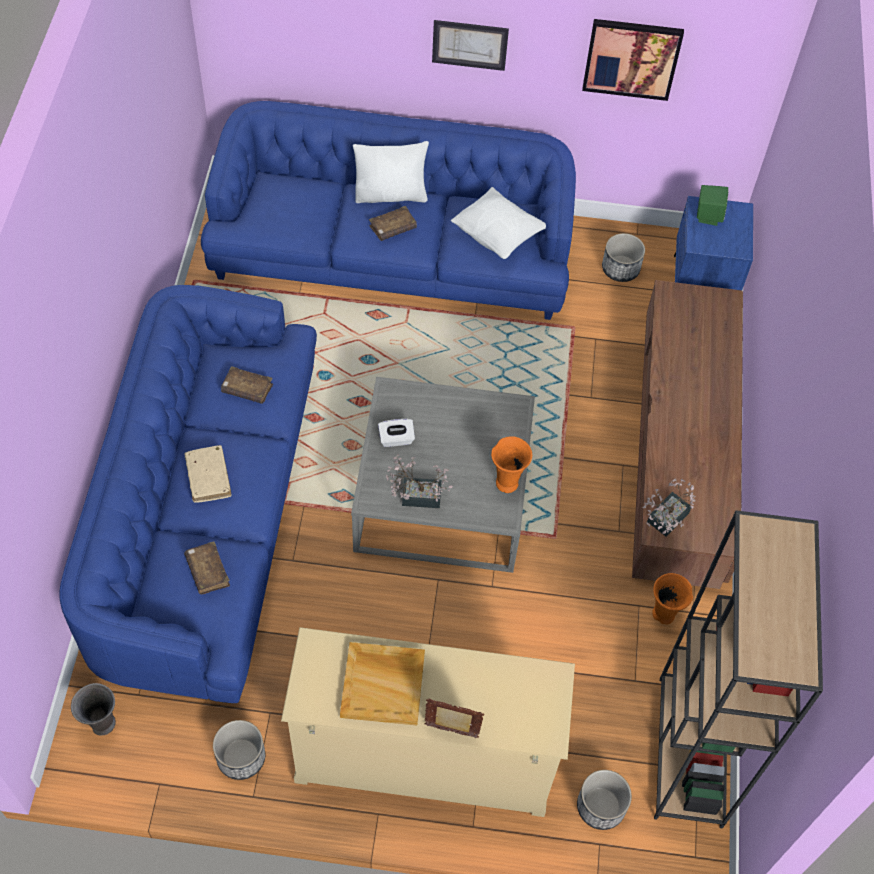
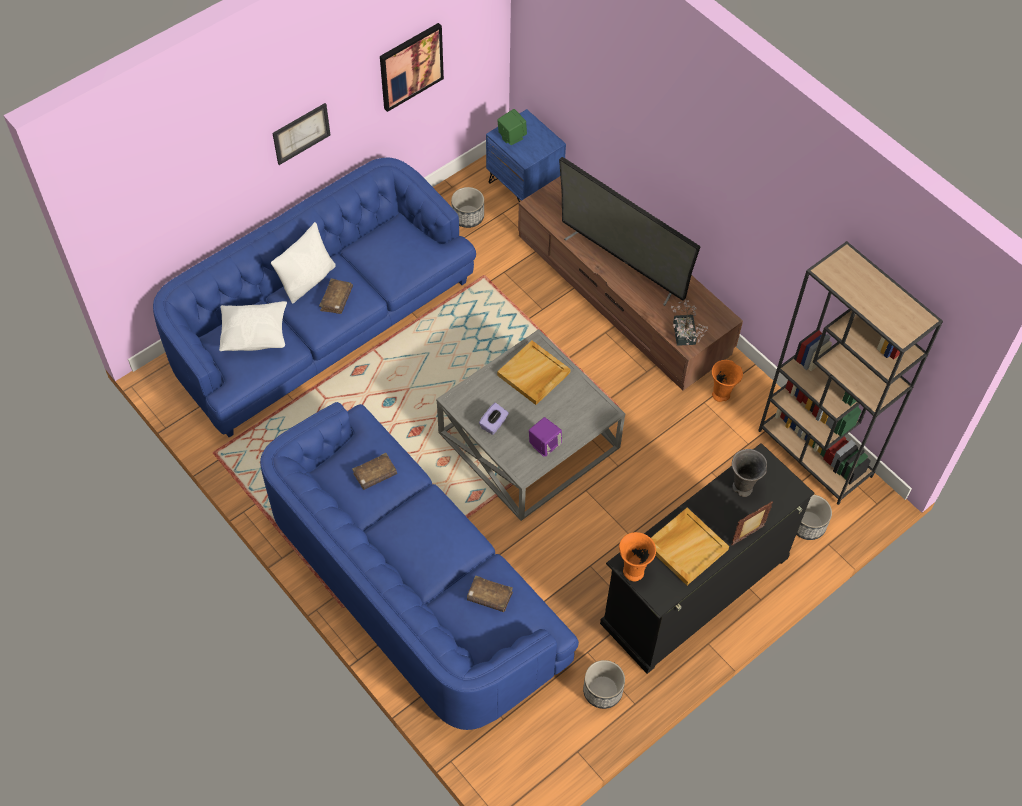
camera: 45 degrees left, 0 degrees up
(102, 724) = (504, 755): grey vase -> grey vase (742, 488)
(208, 477) = (420, 545): beige book -> none
(396, 439) = (494, 424): white tissue box -> purple tissue box
(416, 495) = (544, 445): potted plant -> purple speaker
(423, 757) = (694, 591): beige cabinet -> black cabinet
(481, 429) = (533, 374): none -> beige tray
(497, 236) = (404, 251): white pillow -> white pillow (255, 336)
(507, 482) = (583, 391): orange vase -> orange vase (633, 571)
(687, 407) = (622, 262): none -> television

